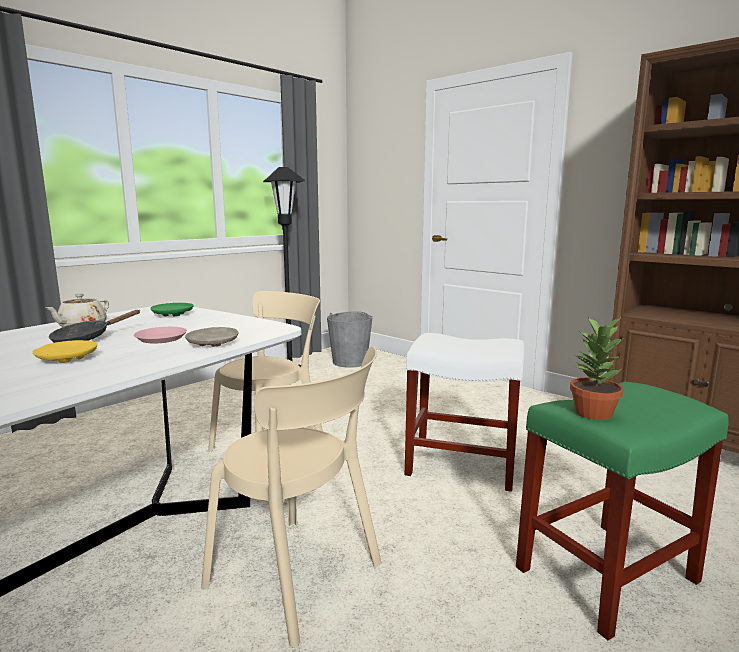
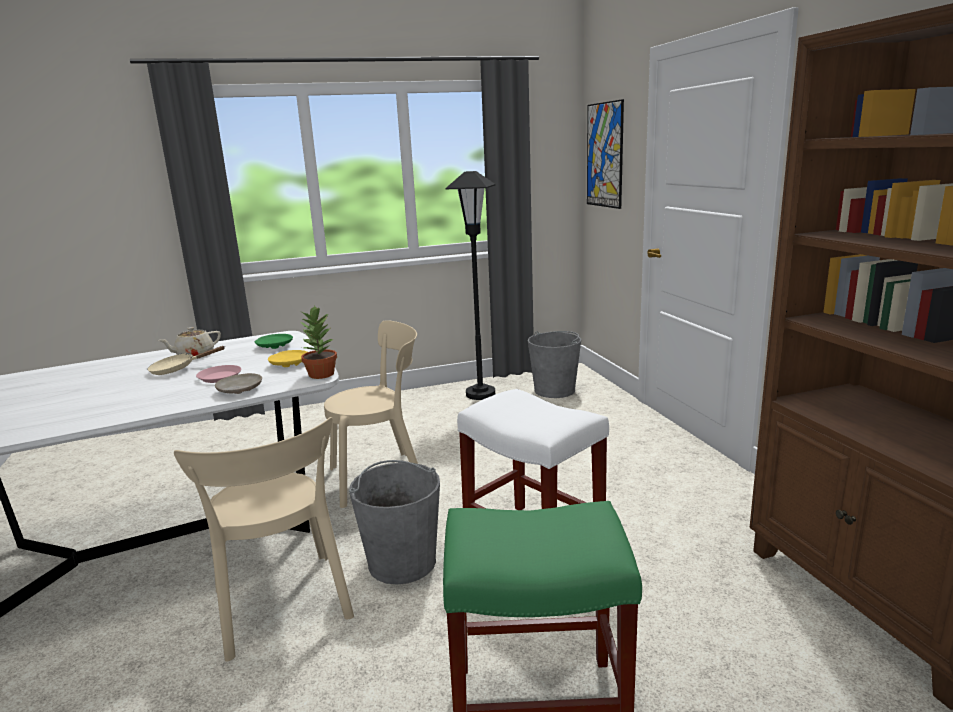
camera: 30 degrees right, 5 degrees up
(66, 359) = (134, 391): yellow plate -> yellow plate (289, 364)
(86, 338) = (178, 369): black frying pan -> beige frying pan
(372, 506) = (402, 562): none -> grey bucket
(375, 166) = (604, 155): none -> picture
(594, 413) = (470, 534): potted plant -> potted plant (321, 375)

